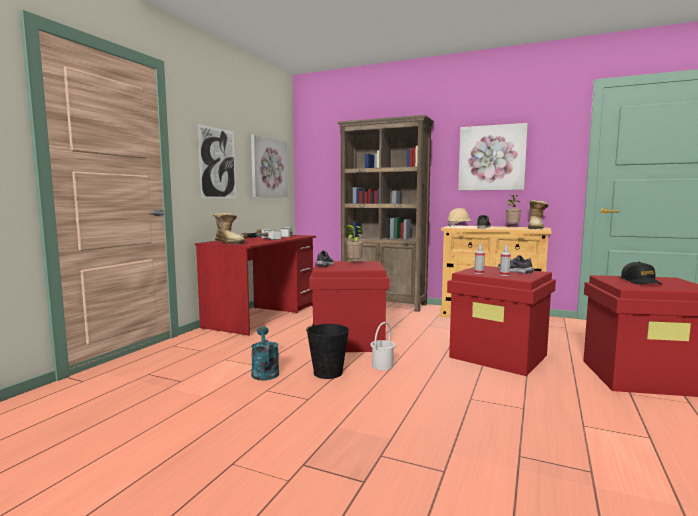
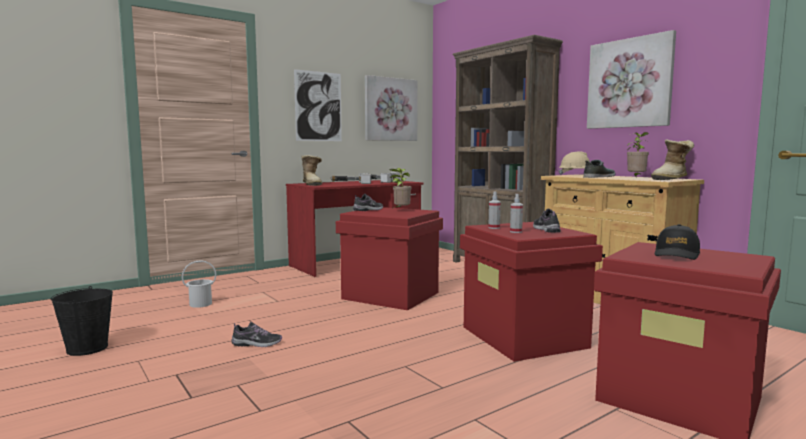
camera: 30 degrees right, 0 degrees up
(264, 372) = (273, 306): turquoise watering can -> none
(320, 412) = (256, 344): none -> shoe
(328, 372) = (320, 317): black bucket -> black bucket (87, 348)
(383, 366) = (379, 321): white bucket -> white bucket (201, 304)

